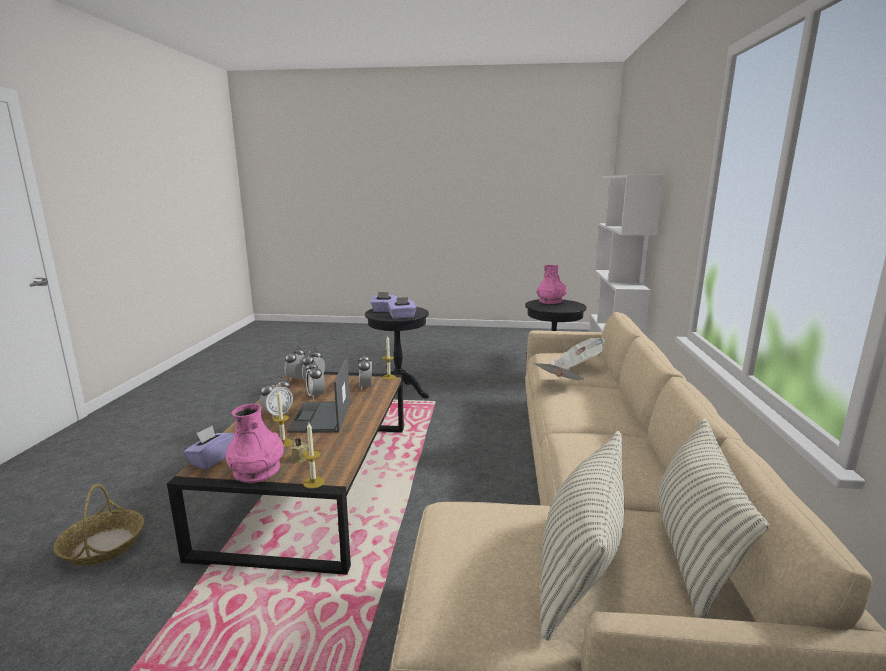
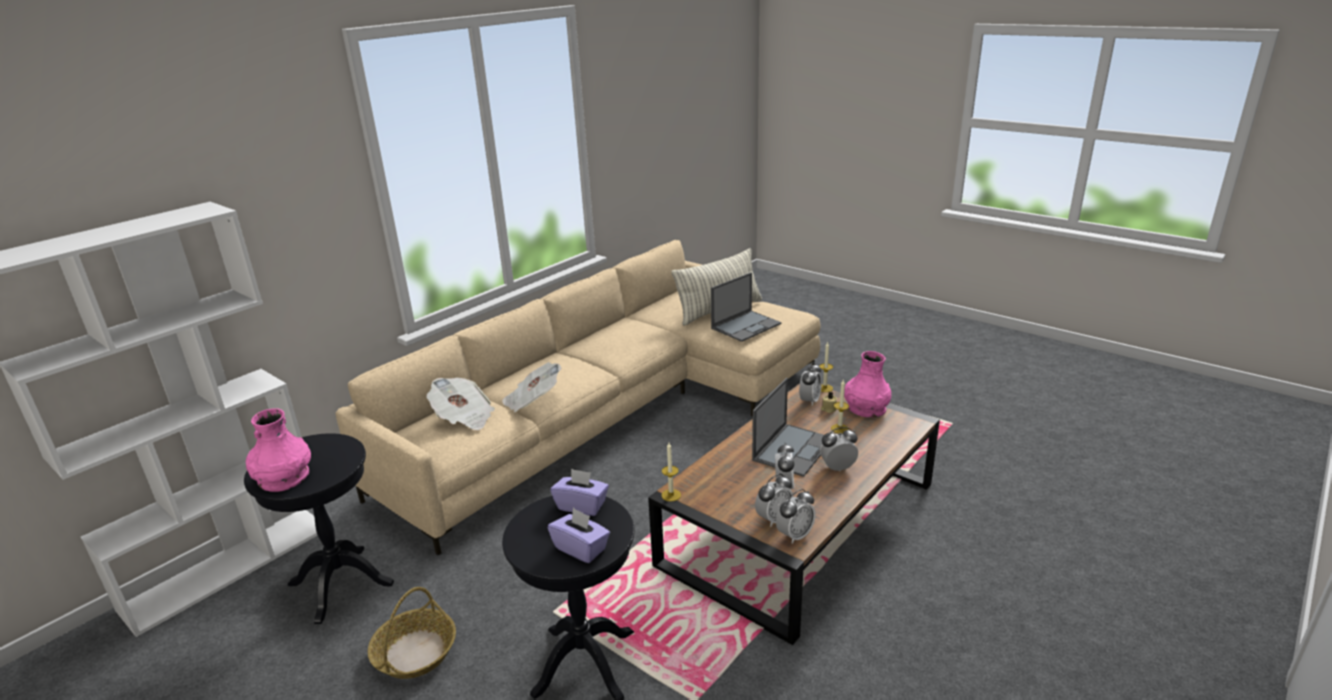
camera: 145 degrees left, 10 degrees up
(103, 545) = (1008, 522): basket -> basket (415, 653)
(211, 459) = (905, 429): purple tissue box -> none
(365, 387) = (715, 483): alarm clock -> alarm clock (809, 400)
(487, 534) = (746, 326): none -> laptop
(692, 547) = (659, 305): pillow -> none

